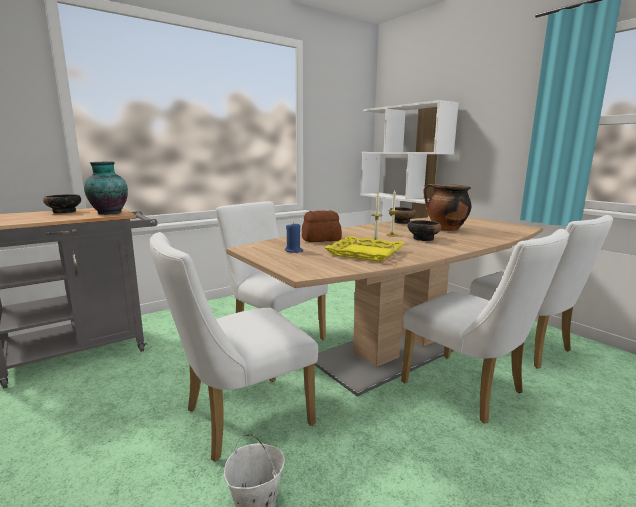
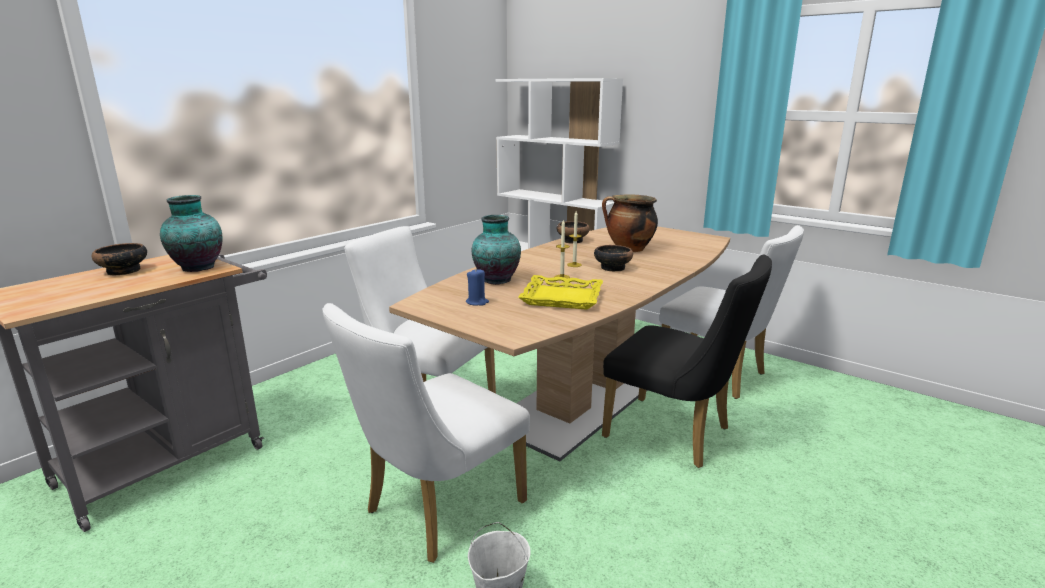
camera: 15 degrees left, 5 degrees up
(320, 239) = (495, 280): bread -> vase
(470, 391) = (676, 435): white chair -> black chair

